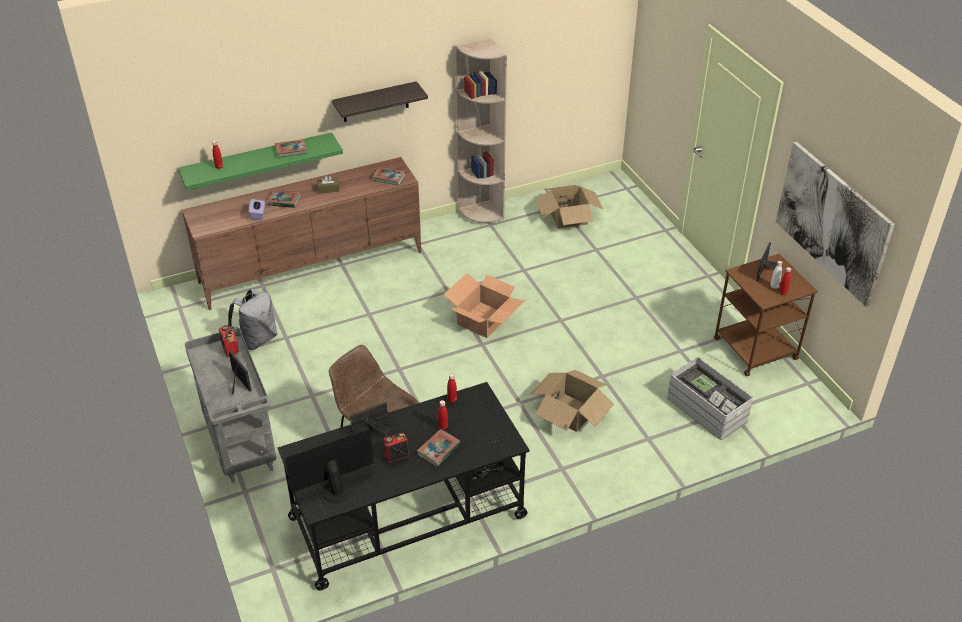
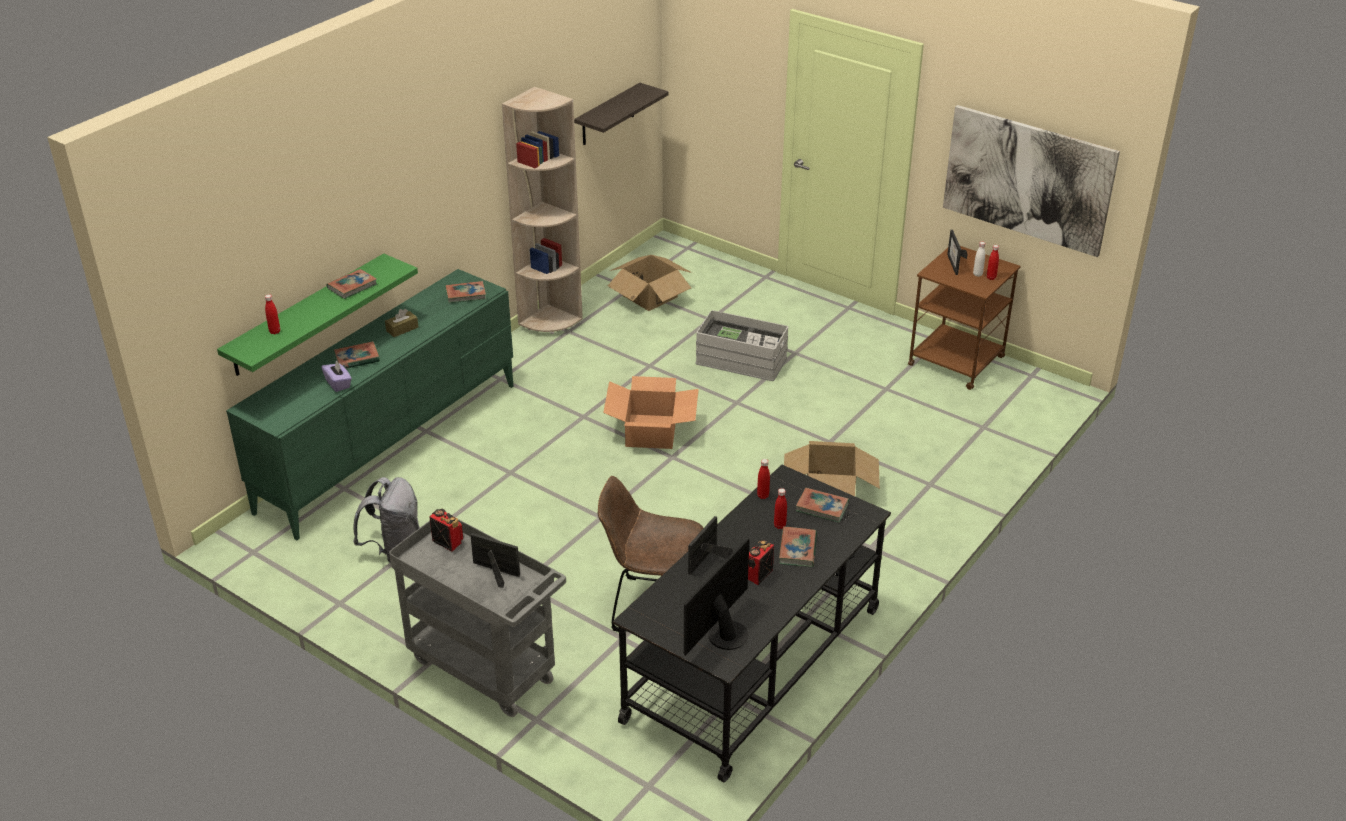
camera: 30 degrees left, 5 degrees down
(312, 266) = (390, 446): brown cabinet -> green cabinet
(375, 102) = (426, 200): shelf -> shelf (608, 115)
(484, 426) = (822, 507): none -> book
(707, 409) = (961, 434): grey storage box -> grey storage box (742, 360)

